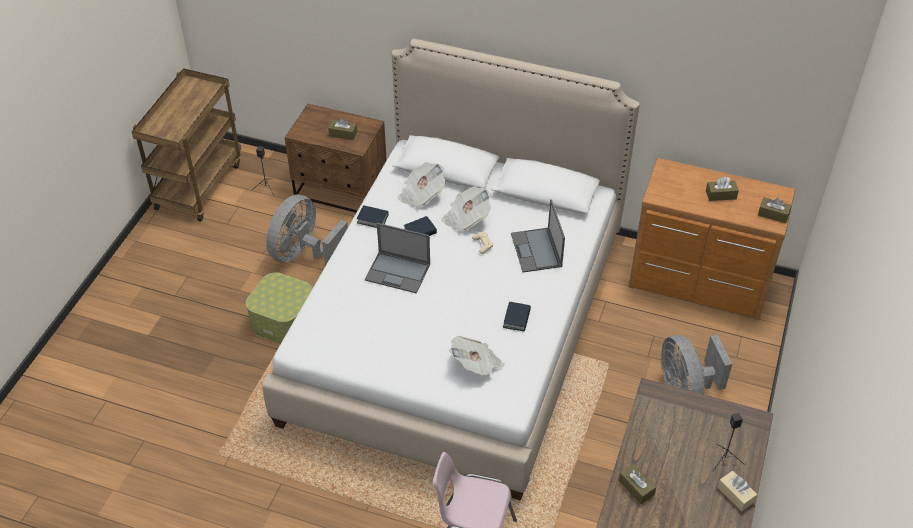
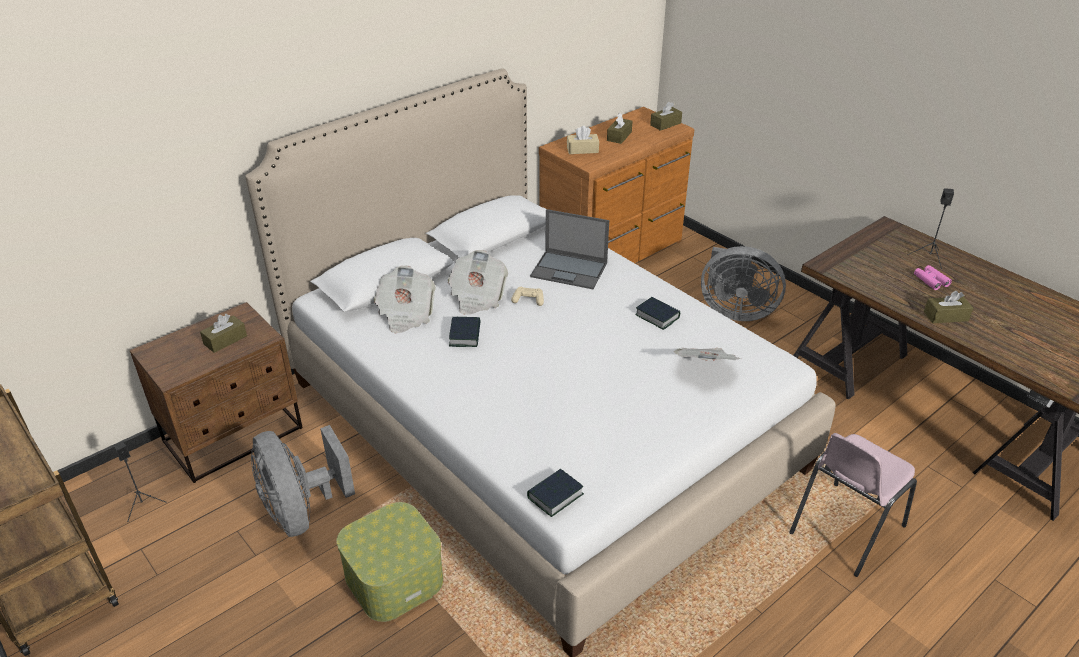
camera: 60 degrees left, 10 degrees down
(372, 219) = (405, 364): book -> book (555, 496)
(398, 272) = (515, 374): laptop -> none
(685, 468) = (930, 280): none -> pink binoculars
(735, 494) = (974, 266): beige tissue box -> beige tissue box (582, 150)

